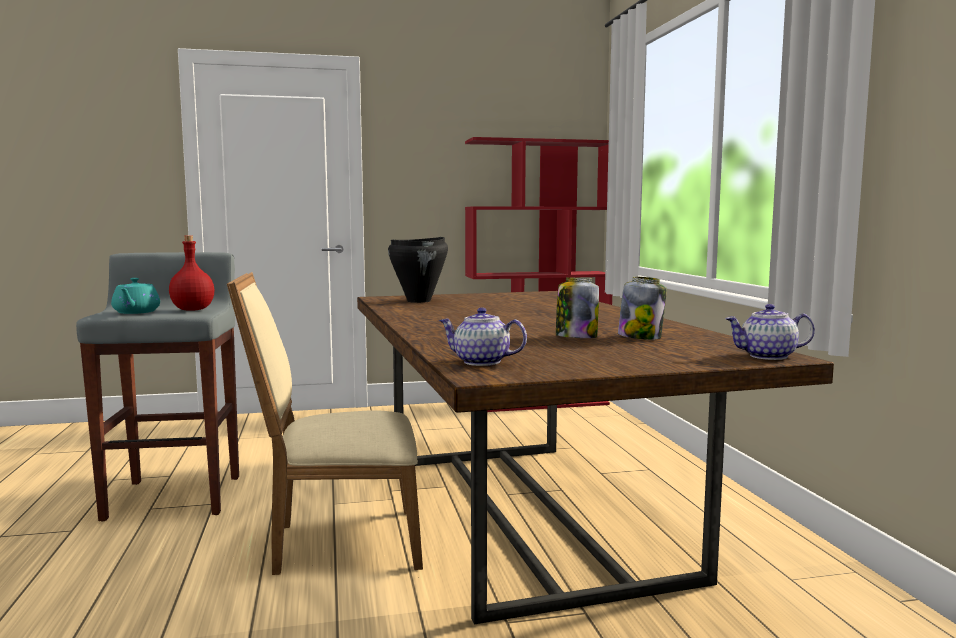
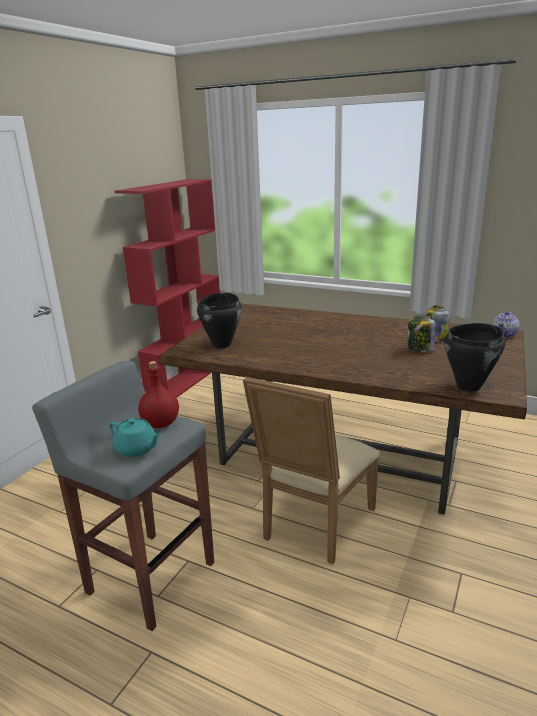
camera: 50 degrees left, 15 degrees up
(481, 362) = (469, 386): teapot -> black cooking pot

